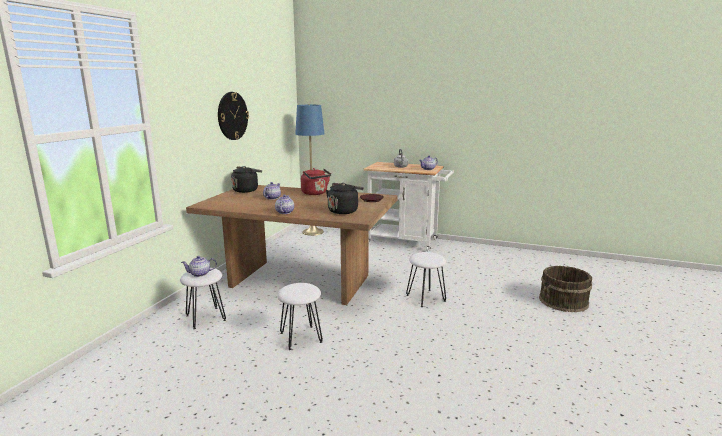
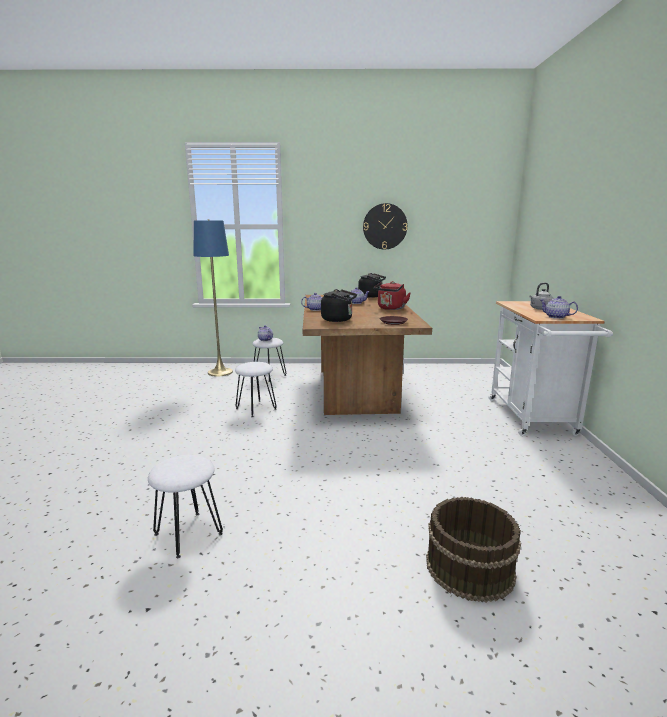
camera: 70 degrees right, 0 degrees up
(313, 232) = (481, 372): blue floor lamp -> blue floor lamp (220, 372)
(426, 298) = (373, 450): white stool -> white stool (187, 534)

